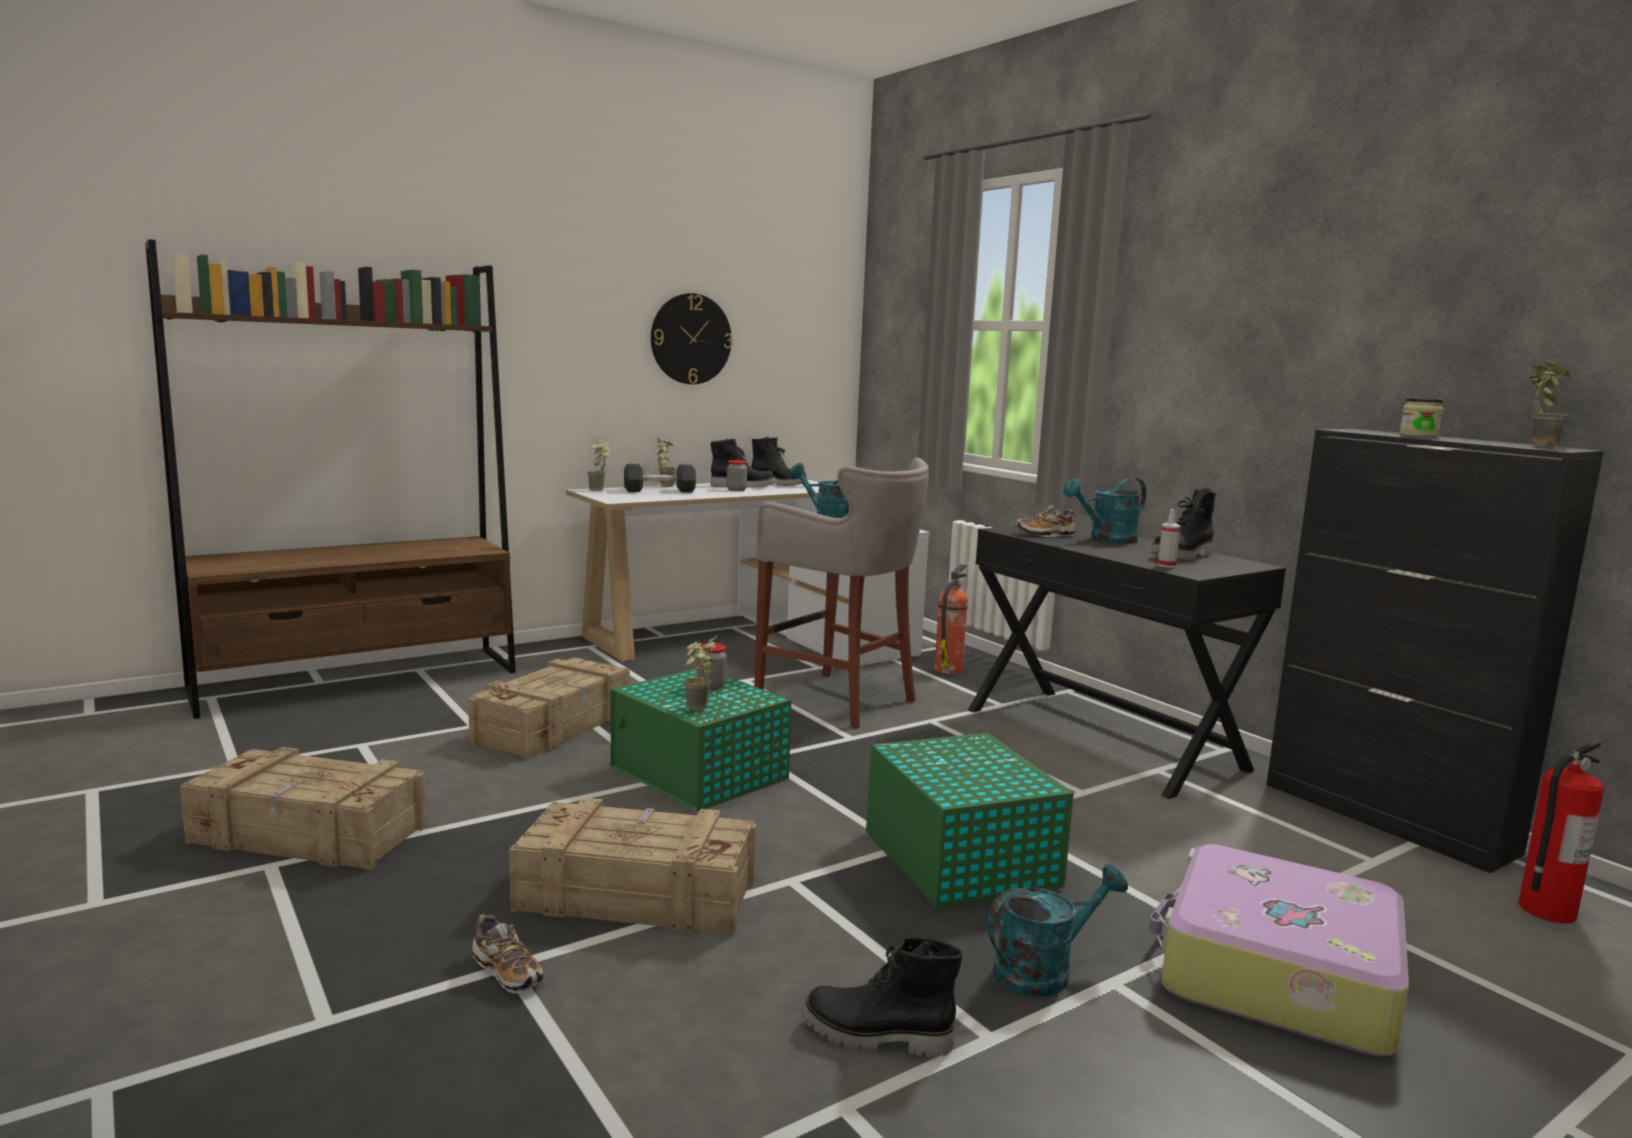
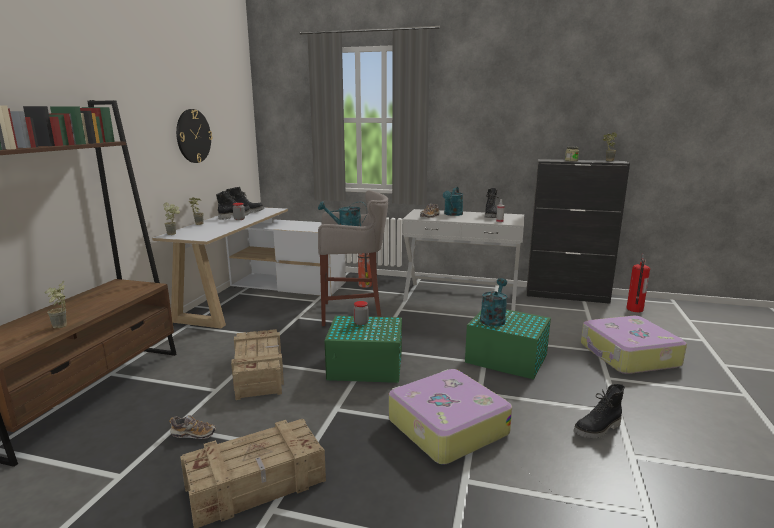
camera: 40 degrees left, 5 degrees up
(507, 972) = (469, 483): shoe -> shoe (193, 434)
(636, 894) = (446, 426): crate -> suitcase
(659, 491) = (205, 227): grey dumbbell -> none
(698, 710) = (382, 335): potted plant -> potted plant (62, 327)
(1043, 971) = (590, 384): turquoise watering can -> turquoise watering can (493, 318)
(1102, 738) = (461, 296): black console table -> white console table

